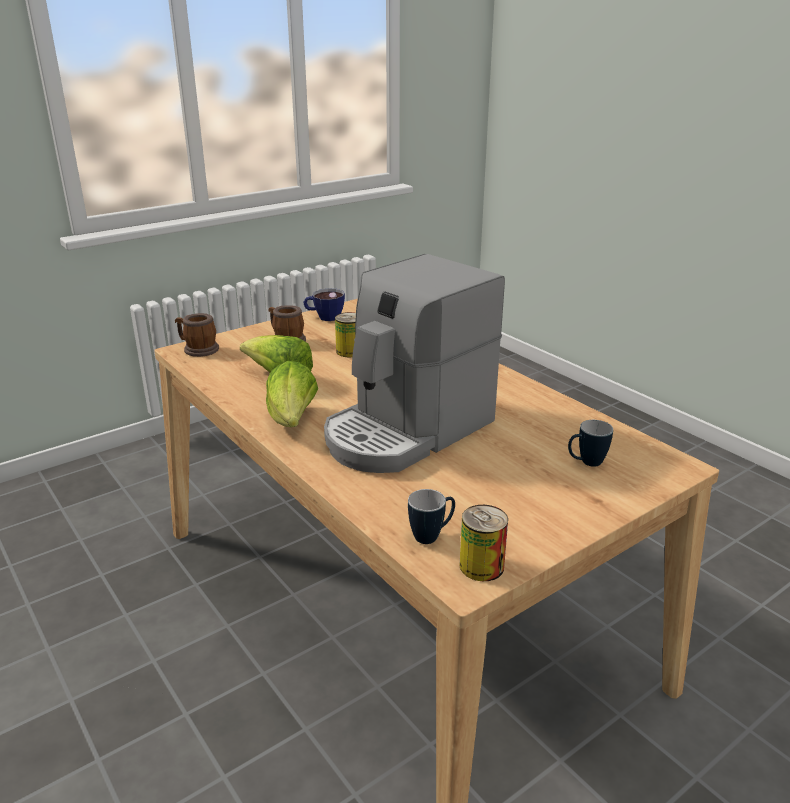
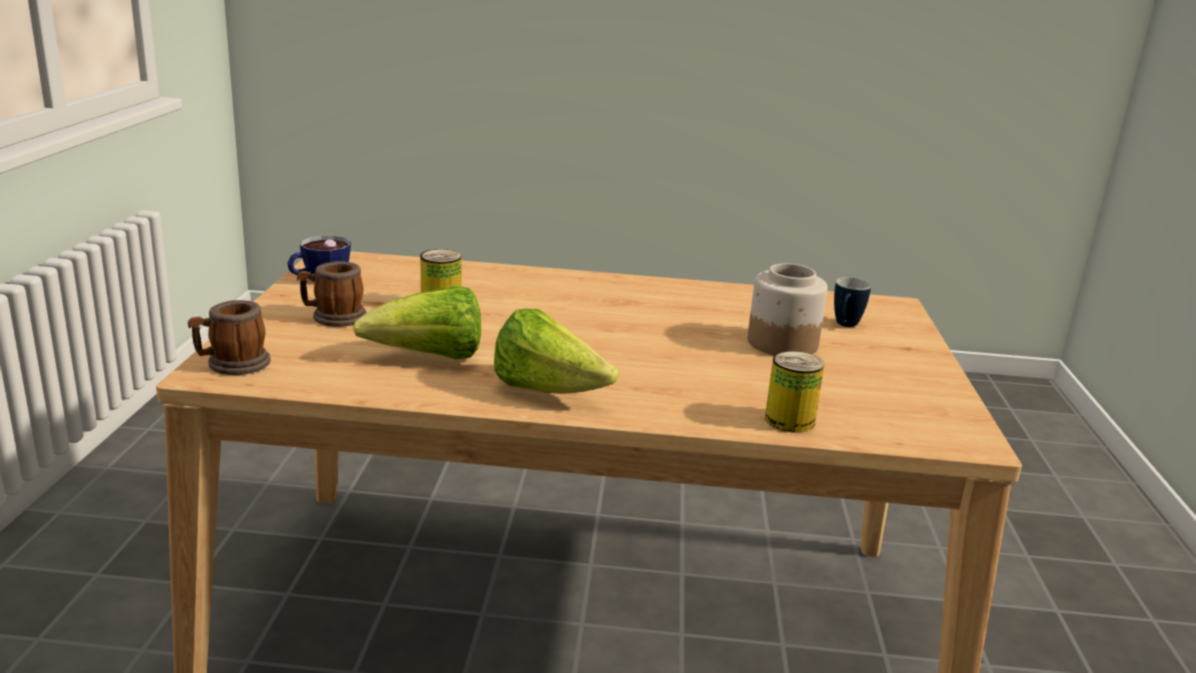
camera: 50 degrees left, 5 degrees down
(407, 431) = (674, 356): coffee machine -> none
(432, 536) = (882, 424): mug -> none
(481, 566) = (956, 427): can -> can (789, 420)
(501, 454) = (781, 343): none -> jar

